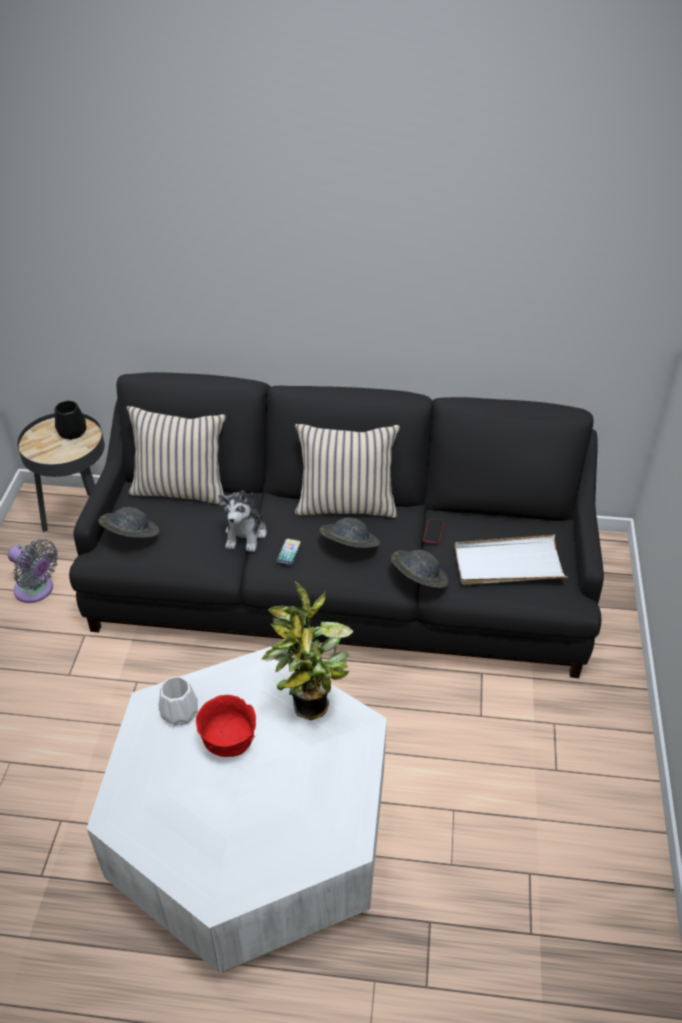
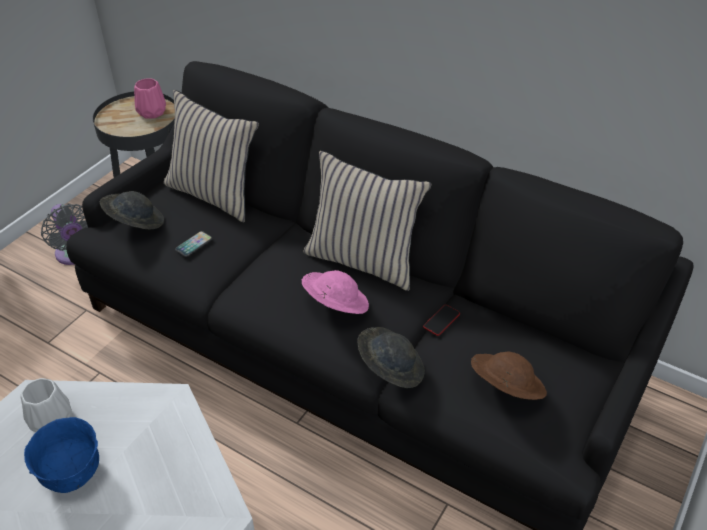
camera: 25 degrees right, 0 degrees up
(71, 432) = (151, 112): black vase -> pink vase
(229, 742) = (72, 473): red bowl -> blue bowl
(245, 534) = (244, 257): plush toy -> none
(289, 552) = (269, 289): phone -> phone (194, 244)
(310, 709) = (178, 472): potted plant -> none
(348, 546) = (335, 304): grey hat -> pink hat
(508, 564) = (505, 388): white tray -> brown hat

